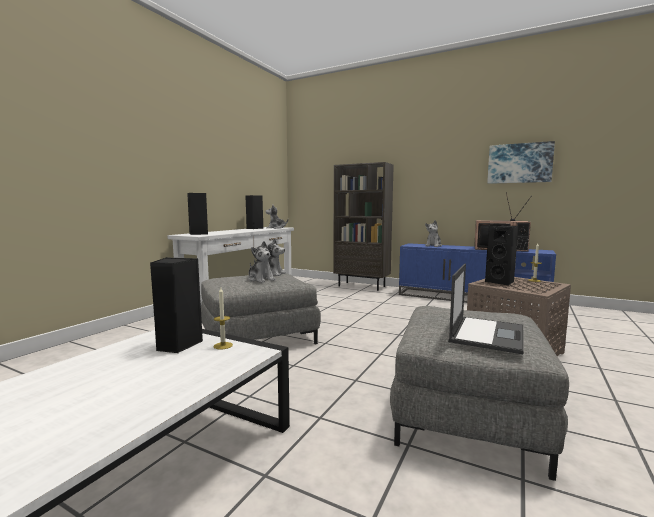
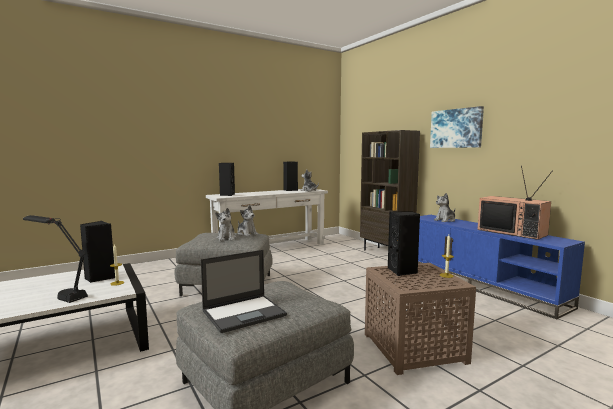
camera: 30 degrees right, 0 degrees up
(165, 376) = (60, 294): none -> black table lamp
(519, 163) = (548, 129): picture -> picture (456, 128)

